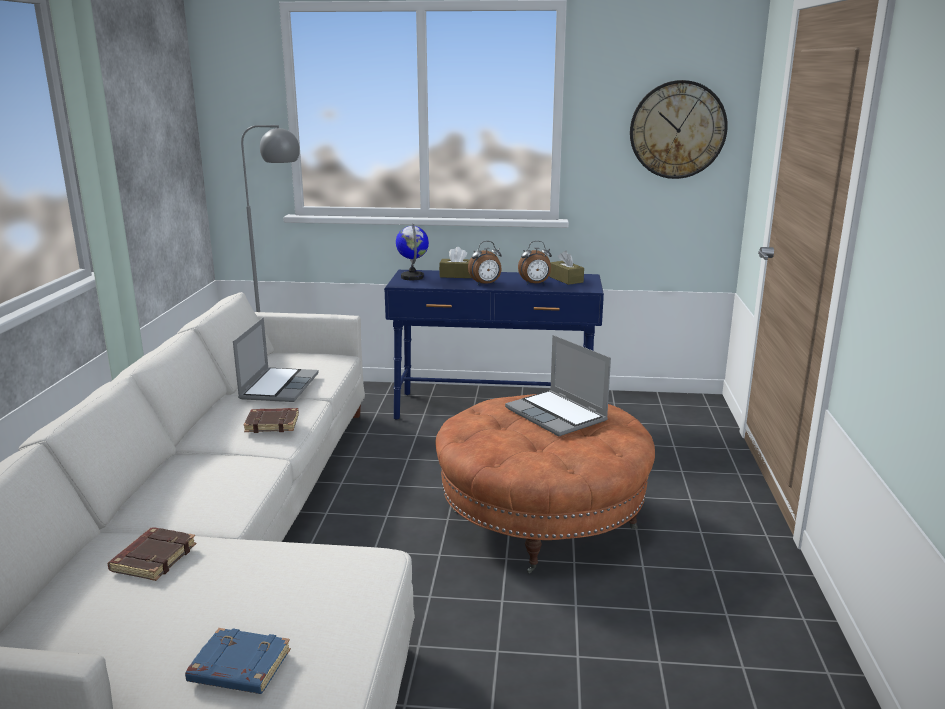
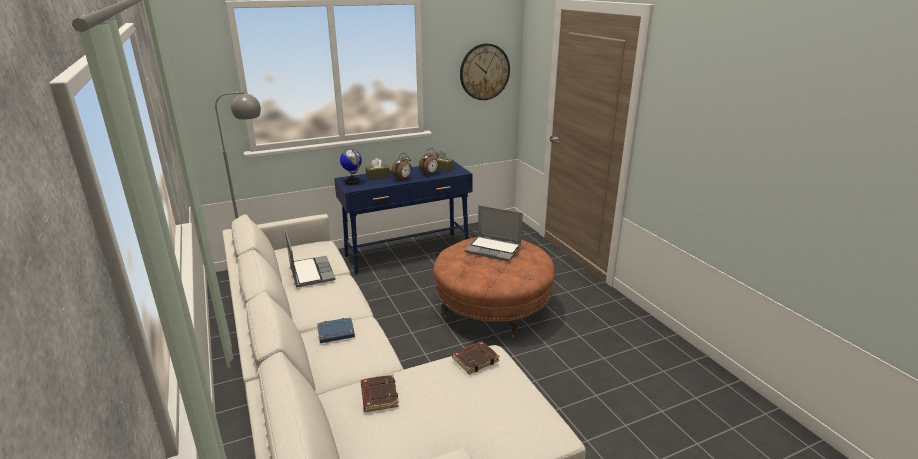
camera: 30 degrees left, 5 degrees up
(238, 668) = (497, 429): blue book -> blue book (335, 333)
(273, 424) = (340, 297): brown book -> brown book (475, 359)

